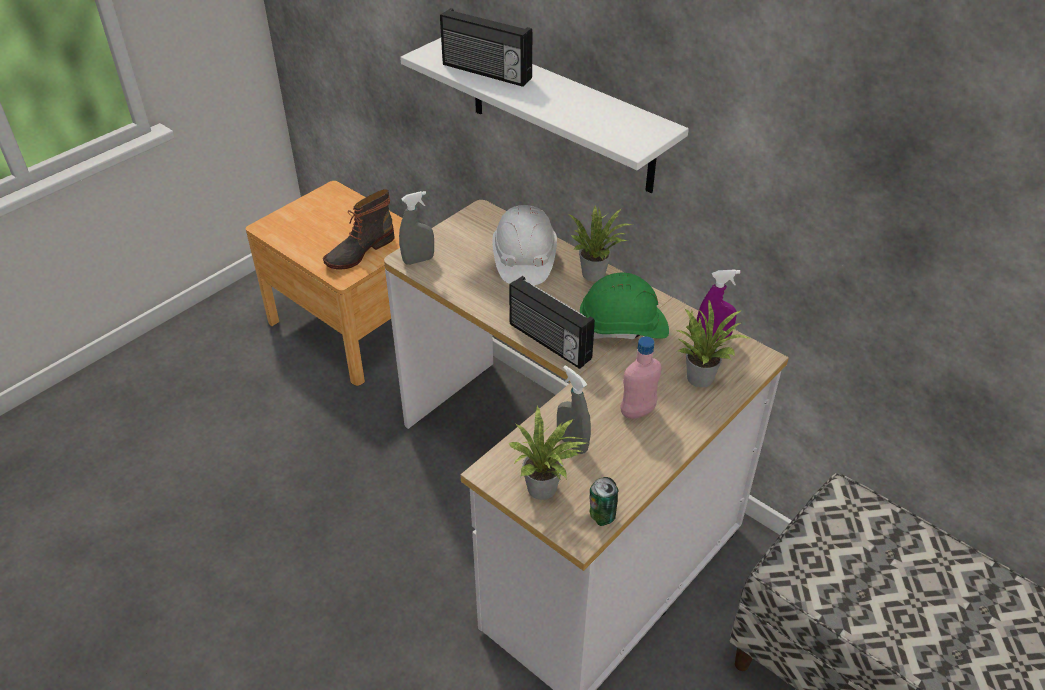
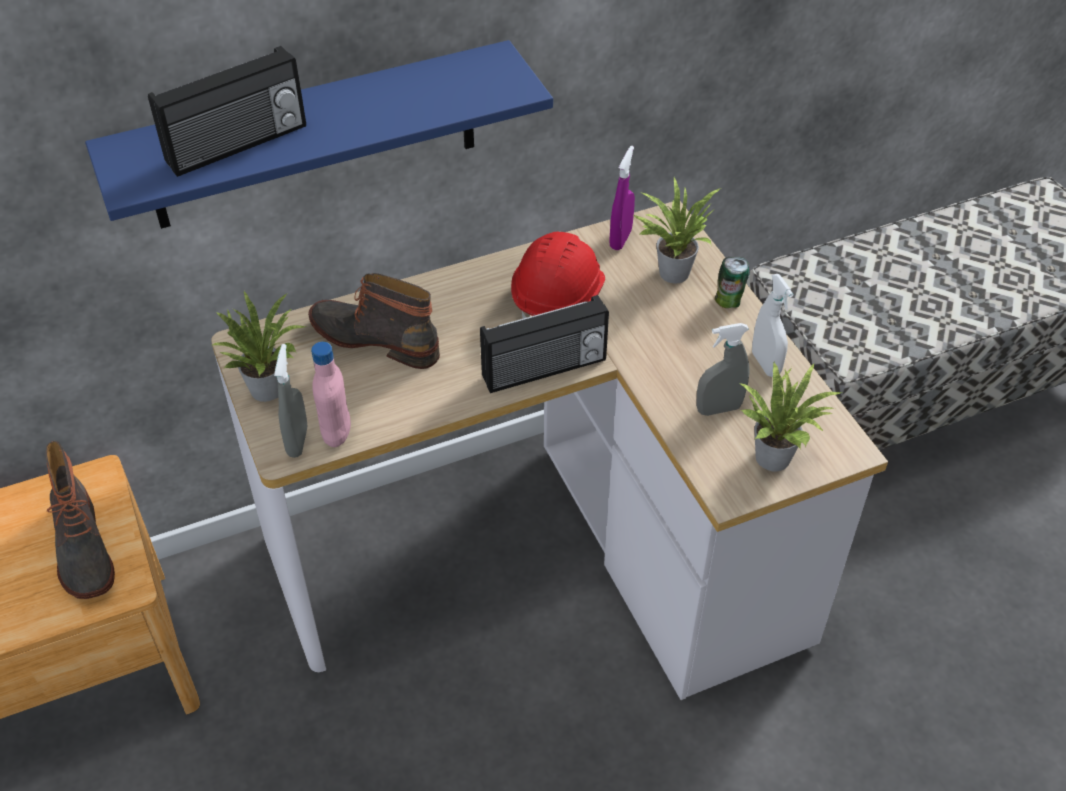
camera: 65 degrees left, 5 degrees up
(524, 260) = (377, 338): white hard hat -> boot
(561, 113) = (314, 137): white shelf -> blue shelf
(596, 273) = (449, 284): potted plant -> potted plant (267, 385)
(601, 517) = (833, 424): can -> can (728, 302)
(623, 327) = (559, 298): green hard hat -> red hard hat
(638, 412) = (698, 339): pink bottle -> pink bottle (336, 433)
(639, 458) = (765, 364): none -> white spray bottle

